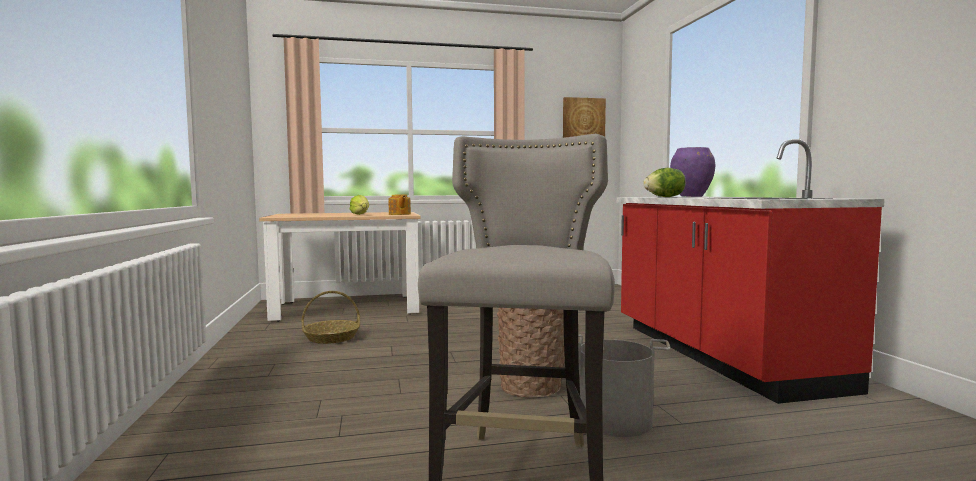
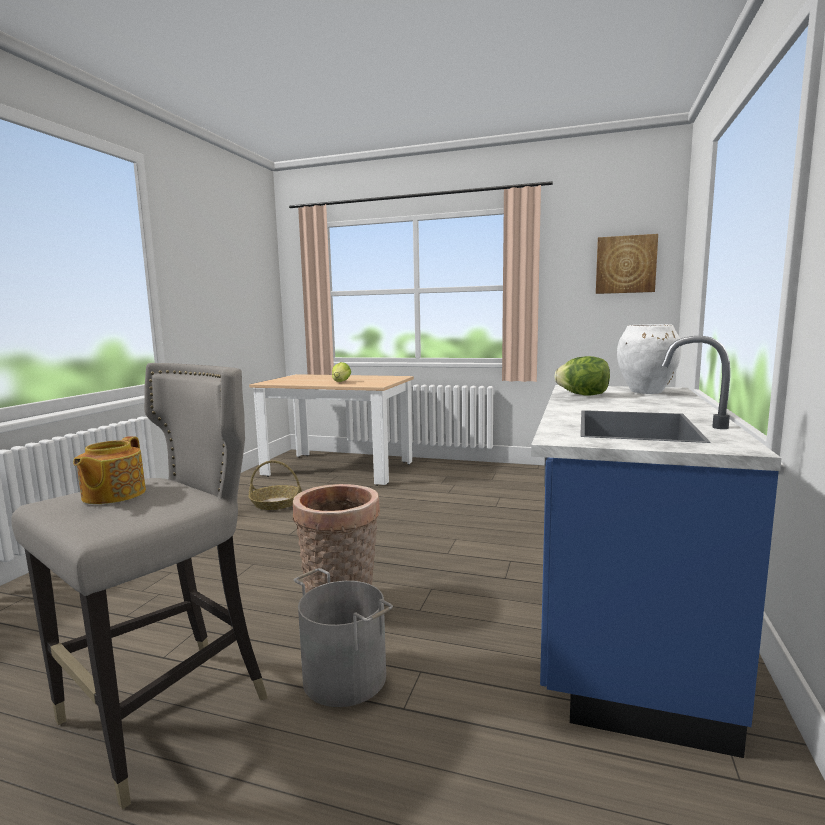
camera: 30 degrees right, 5 degrees up
(399, 214) = (373, 383): teapot -> teapot (112, 495)
(692, 196) = (647, 392): purple vase -> white vase
(717, 355) = (618, 618): red counter -> blue counter

